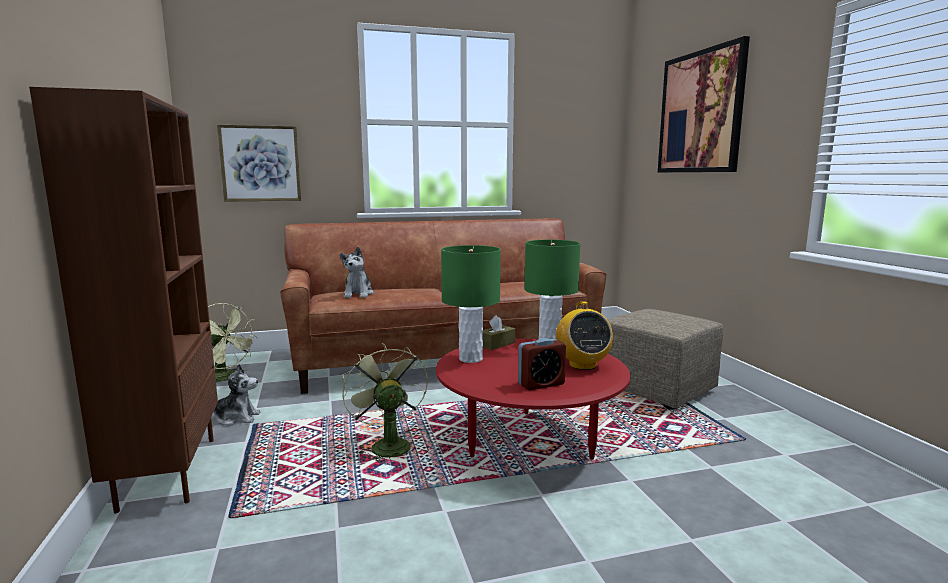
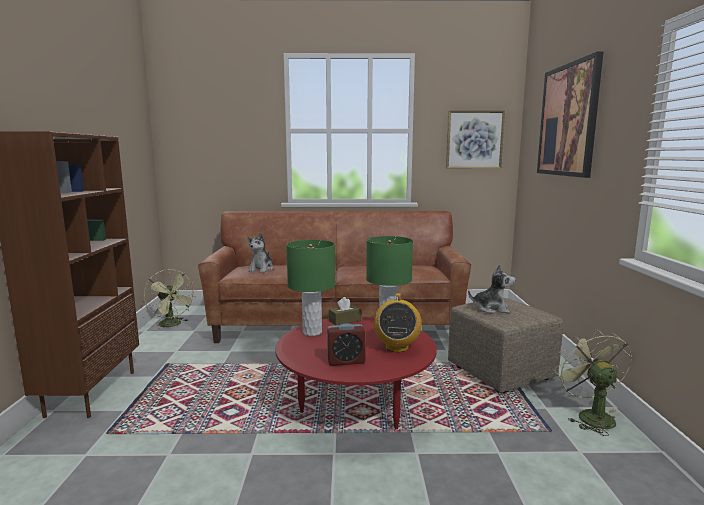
camera: 15 degrees right, 0 degrees up
(236, 418) = (159, 357): plush toy -> plush toy (491, 309)
(260, 163) = (210, 164): picture -> picture (474, 139)
(386, 445) = (246, 393): green fan -> green fan (590, 415)

